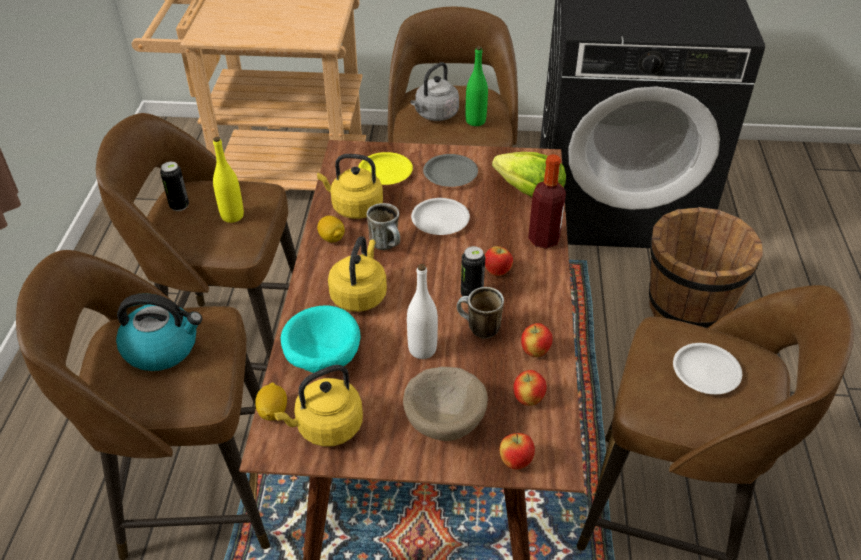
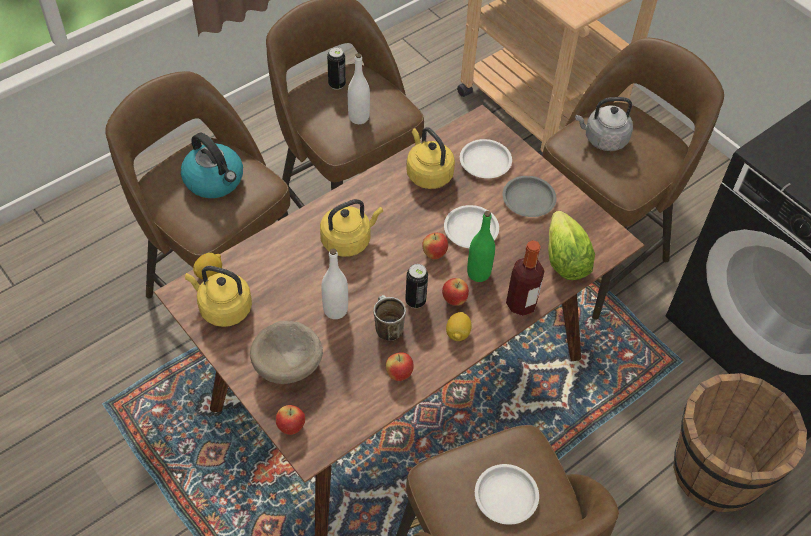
camera: 45 degrees right, 10 degrees up
(232, 216) = (358, 117): yellow bottle -> white bottle
(322, 358) = (274, 264): turquoise bowl -> none
(331, 238) = (384, 185): lemon -> lemon (457, 333)
(386, 172) = (485, 162): yellow plate -> white plate
(388, 245) = (411, 220): mug -> none
(475, 121) = (627, 168): green bottle -> green bottle (478, 273)
(528, 399) = (351, 399): apple -> apple (434, 254)

